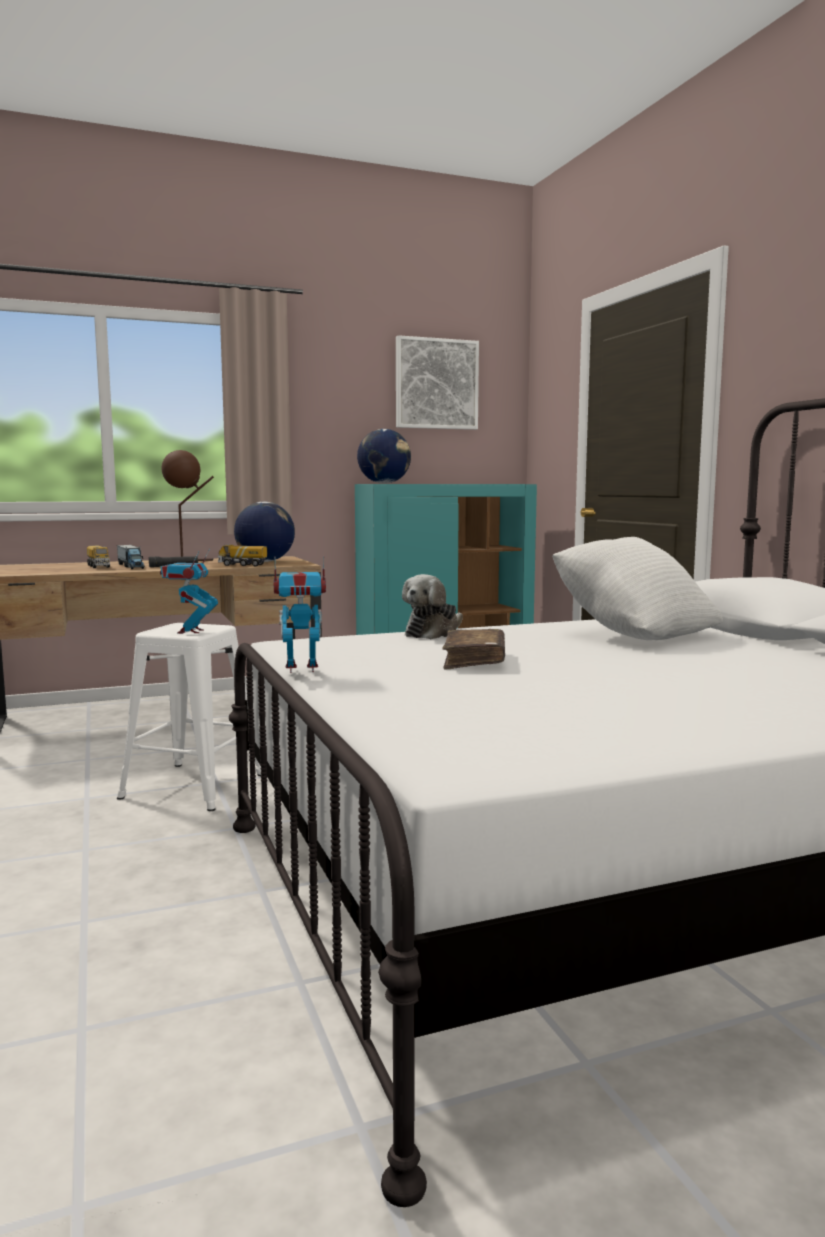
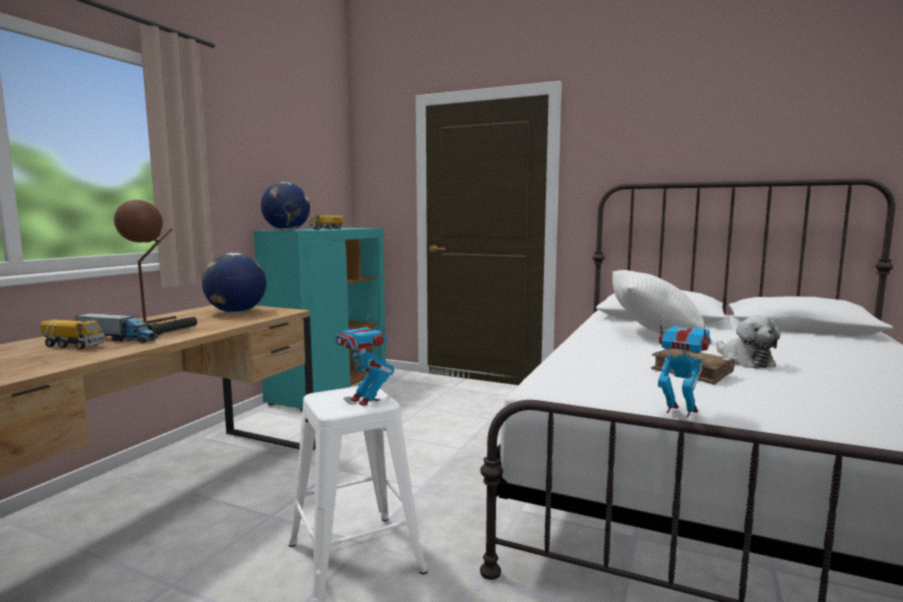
camera: 45 degrees left, 0 degrees up
(242, 565) = (240, 320): toy truck -> toy truck (326, 229)
(301, 669) = (680, 411): toy robot -> toy robot turned 90 degrees clockwise
(433, 633) = (576, 356): plush toy -> plush toy (744, 361)
(436, 384) = (300, 145): picture -> none

